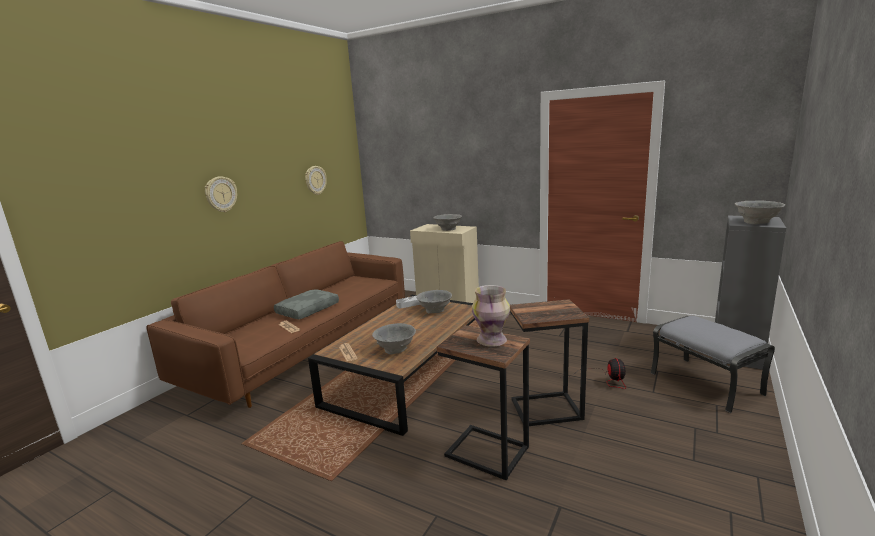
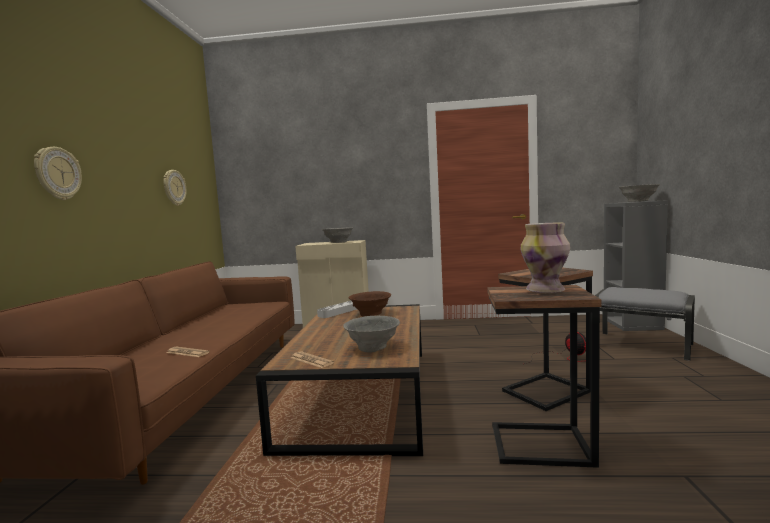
camera: 25 degrees left, 10 degrees down
(307, 310) = (197, 335): grey pillow -> none
(435, 310) = (371, 314): grey bowl -> brown bowl

